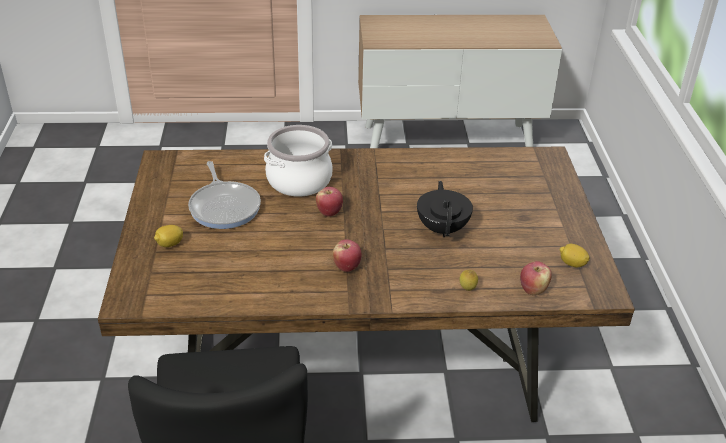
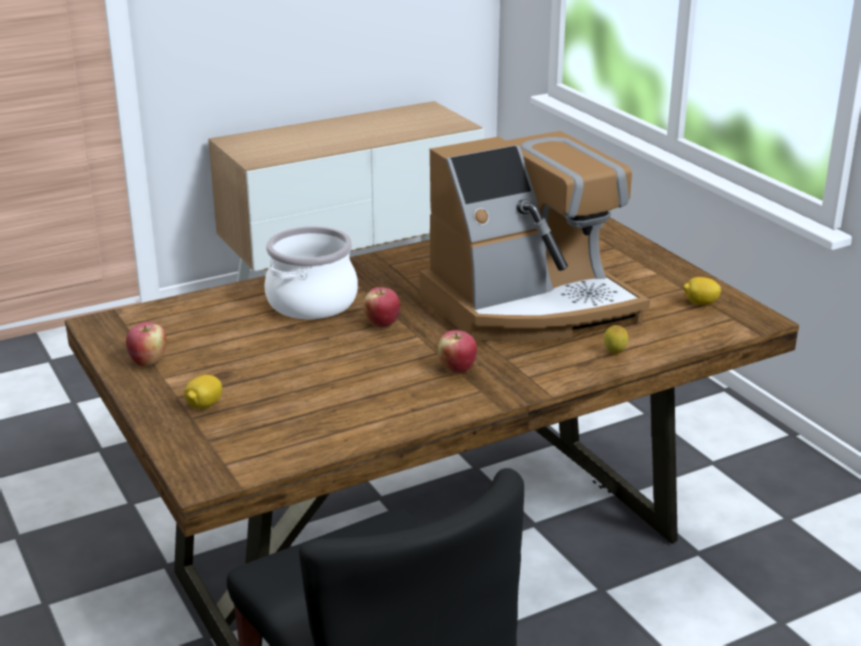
camera: 25 degrees left, 10 degrees down
(224, 206) = (240, 350): frying pan -> none
(443, 228) = (531, 306): black teapot -> coffee machine
(533, 290) = (683, 335): apple -> apple (148, 361)

